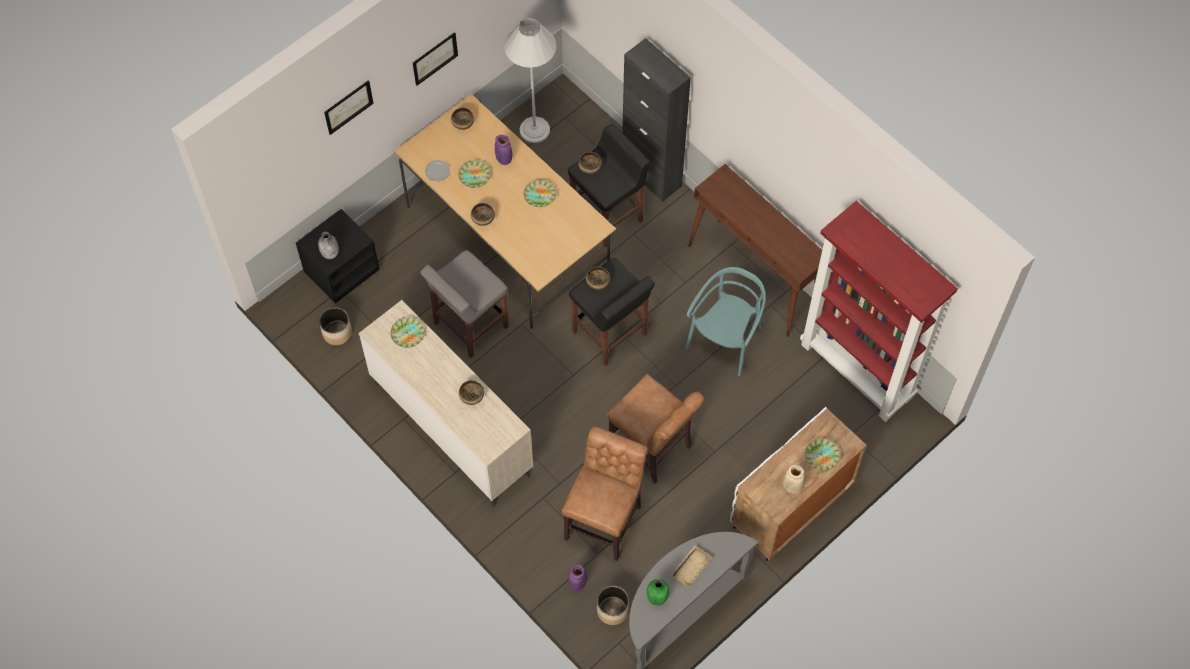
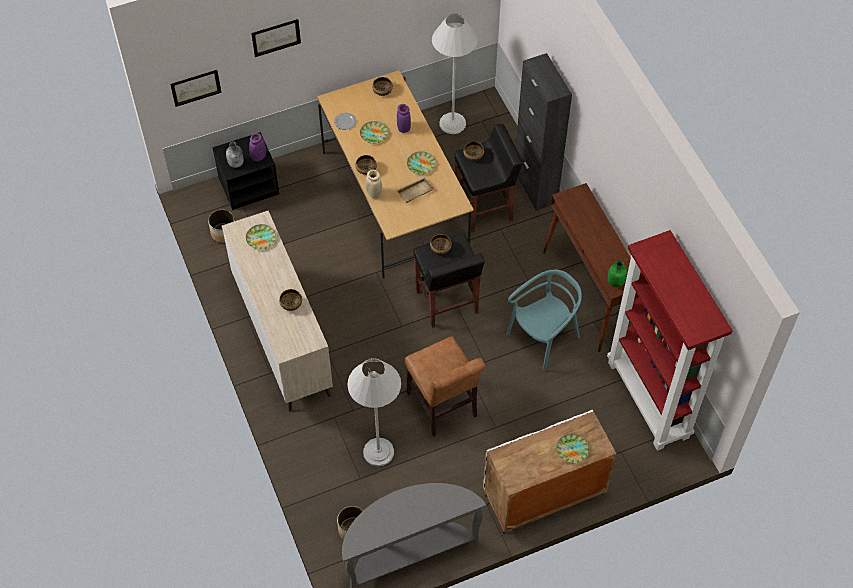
camera: 20 degrees right, 5 degrees down
(435, 58) = (366, 23): picture -> picture (196, 87)
(470, 326) = (333, 260): grey stool -> none
(577, 584) = (332, 497): purple vase -> purple vase (258, 156)
(605, 519) = (378, 452): brown chair -> white floor lamp
(657, 596) = (378, 521): green bottle -> green bottle (615, 281)
(690, 567) = (418, 506): beige tray -> beige tray (415, 191)
(792, 486) = (535, 467): beige vase -> beige vase (374, 194)

